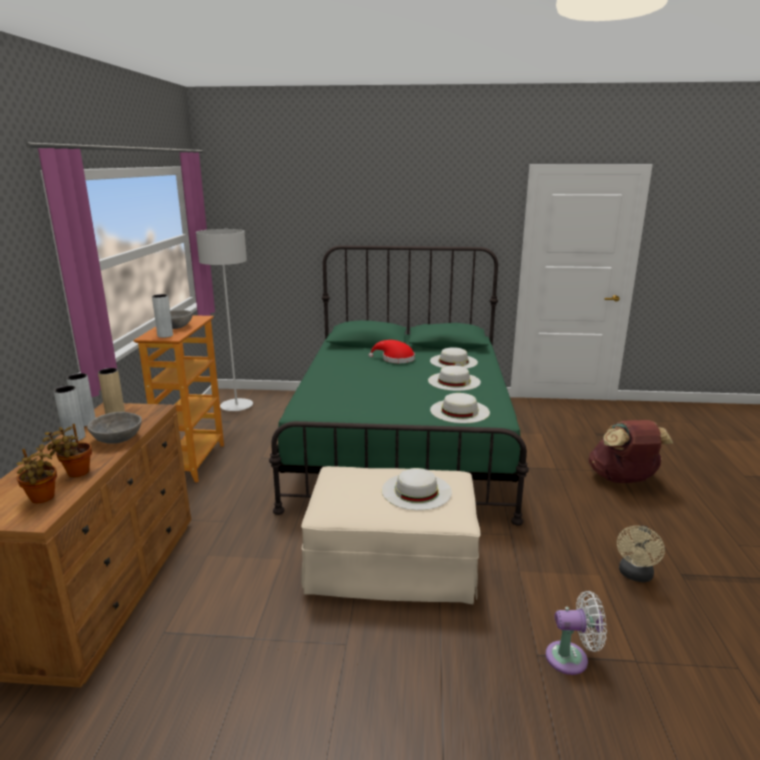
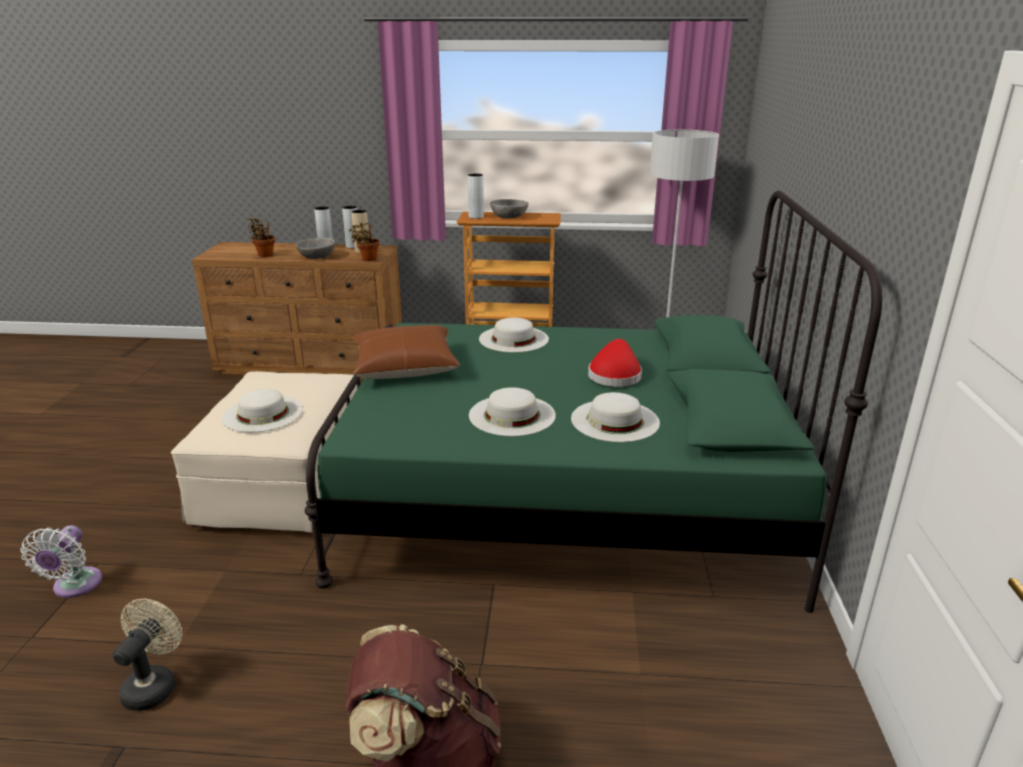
camera: 90 degrees right, 5 degrees up
(42, 499) = (234, 253): potted plant -> potted plant (367, 259)
(384, 411) = (405, 366): none -> brown pillow
(459, 411) = (390, 412): white hat -> white hat (513, 339)
(635, 575) = (154, 684): beige fan -> beige fan turned 75 degrees clockwise

